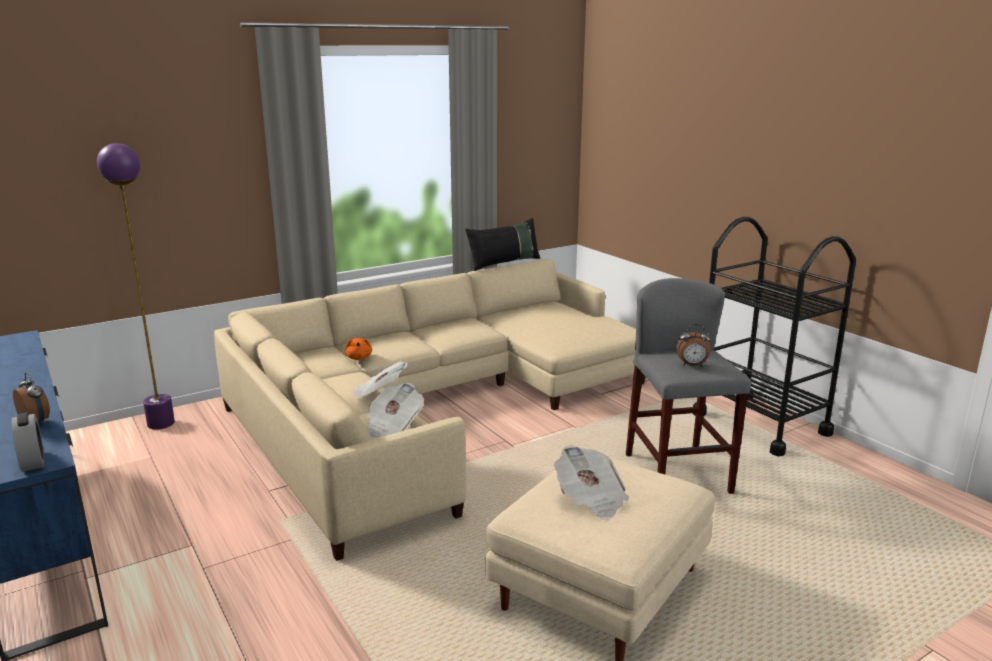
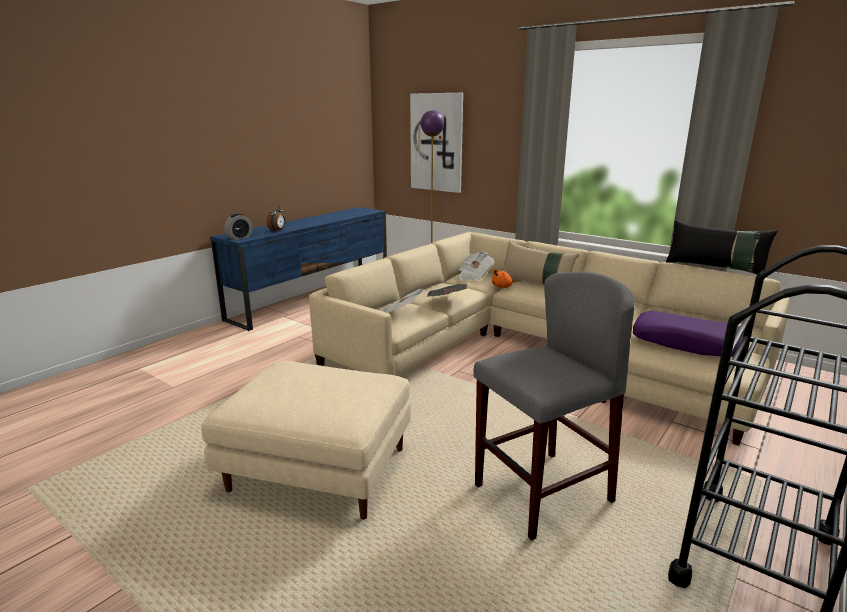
camera: 70 degrees right, 0 degrees up
(100, 193) = (437, 142): none -> picture
(370, 340) = (536, 283): none -> beige pillow
(573, 328) = (686, 343): none -> purple pillow
(591, 499) = (305, 383): newspaper -> newspaper (474, 276)
(692, 365) = (527, 365): alarm clock -> none

